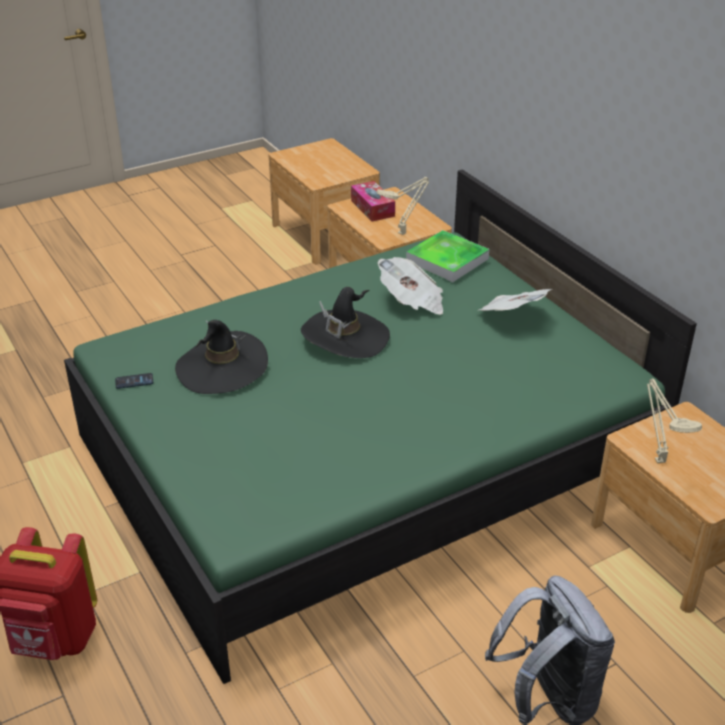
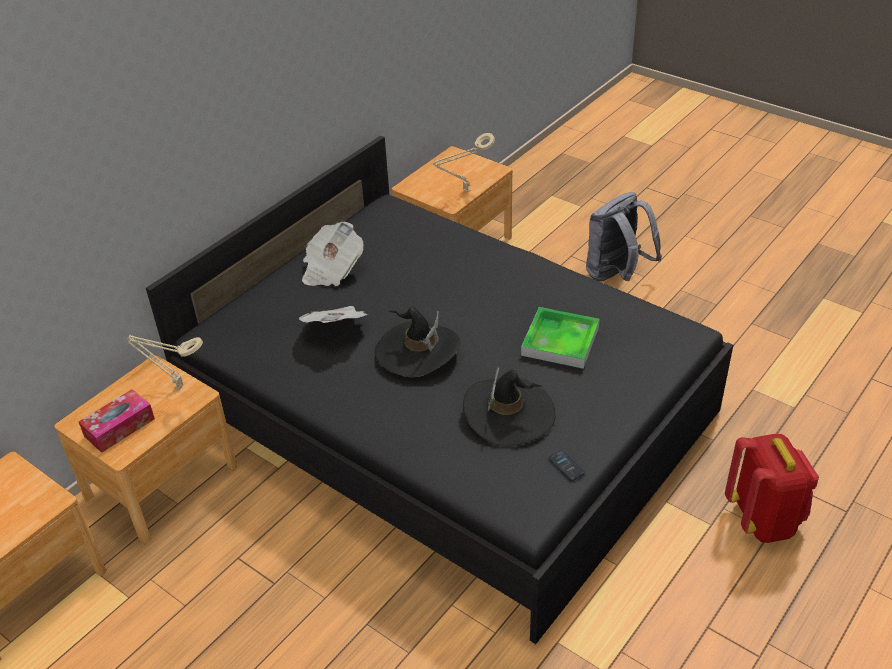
camera: 110 degrees left, 5 degrees up
(362, 456) = (448, 415): green bed -> black bed
(447, 260) = (251, 324): tray -> tray (560, 341)

